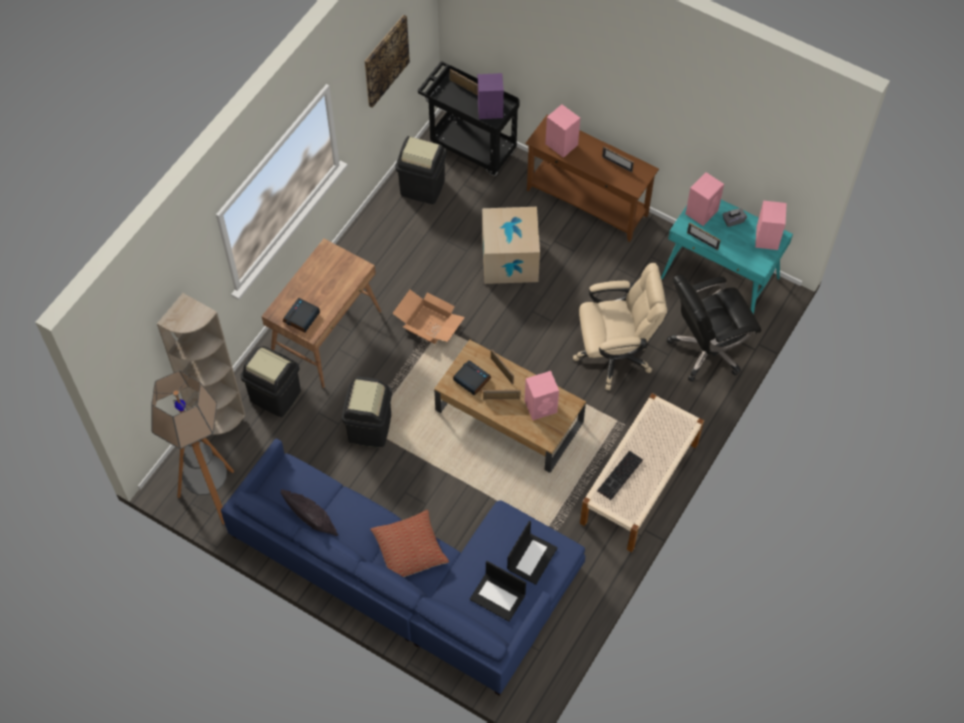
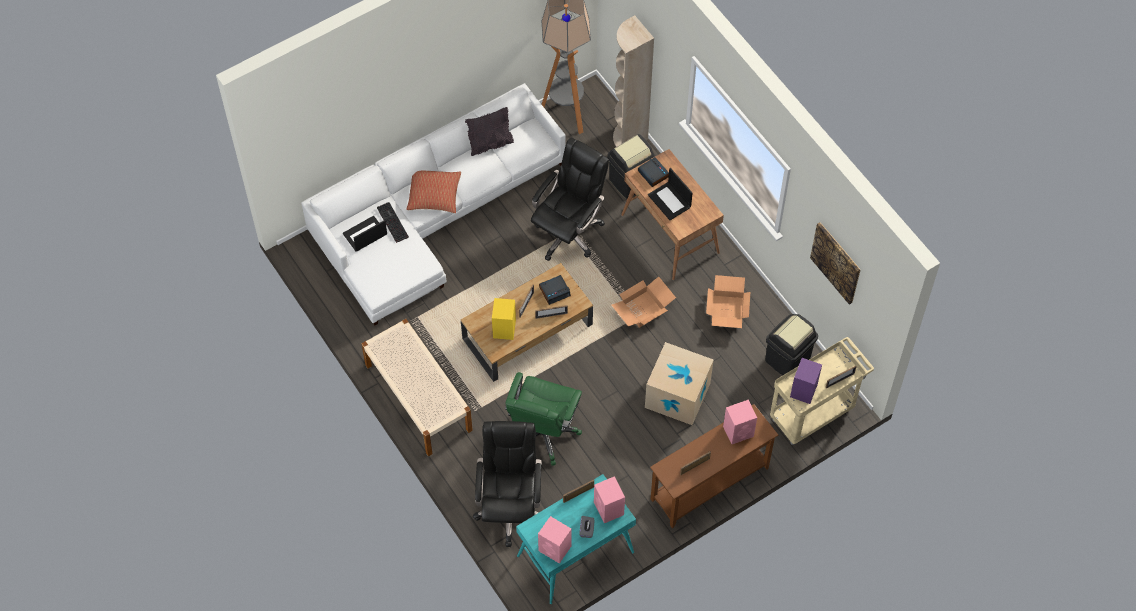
camera: 115 degrees right, 0 degrees up
(369, 428) = (569, 233): black trash can -> black office chair
(392, 253) = (727, 310): none -> cardboard box
(412, 575) = (431, 215): blue sofa -> white sofa
(469, 148) = (814, 413): black cart -> beige cart
(532, 558) = (382, 268): laptop -> laptop (670, 201)
(541, 406) = (504, 329): pink speaker -> yellow speaker
(614, 355) = (543, 433): beige office chair -> green office chair
(620, 477) = (410, 352): keyboard -> keyboard (391, 222)

